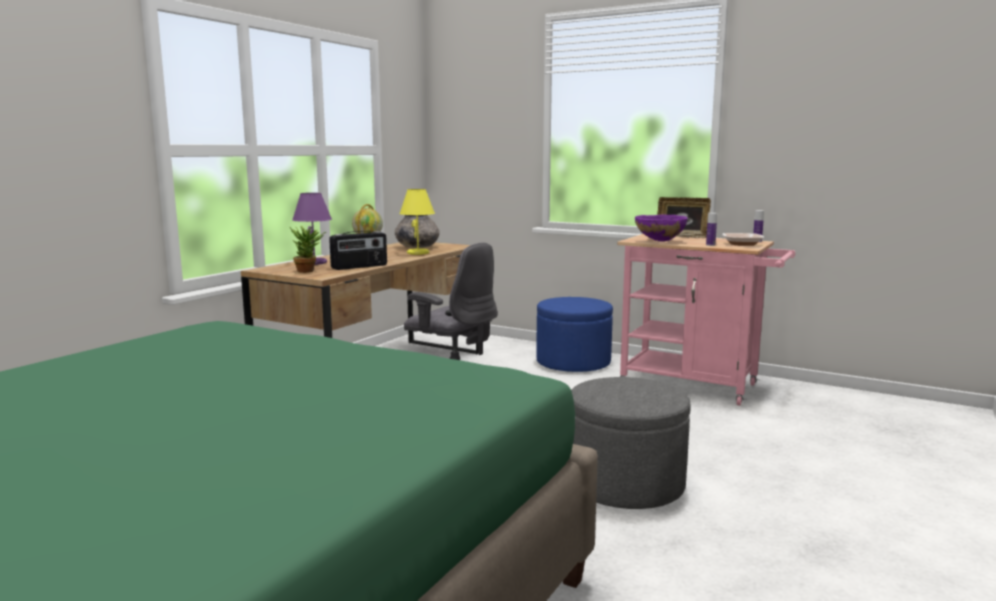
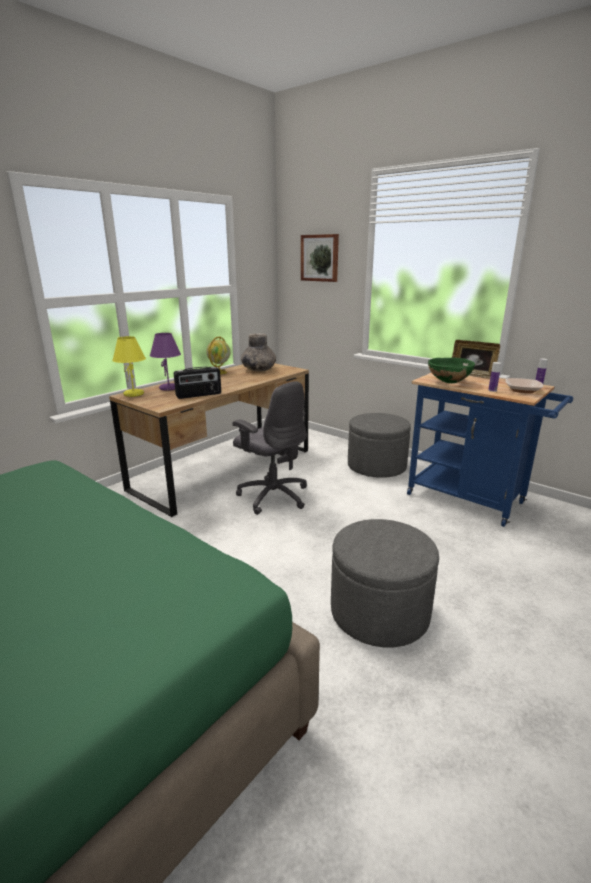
camera: 10 degrees right, 10 degrees up
(309, 271) = (157, 399): potted plant -> none
(418, 253) = (254, 378): yellow table lamp -> yellow table lamp (134, 394)
(483, 115) = (320, 258): none -> picture
(573, 362) = (376, 466): blue ottoman -> grey ottoman
(659, 241) = (448, 383): purple bowl -> green bowl
(697, 386) = (472, 500): pink cart -> blue cart

